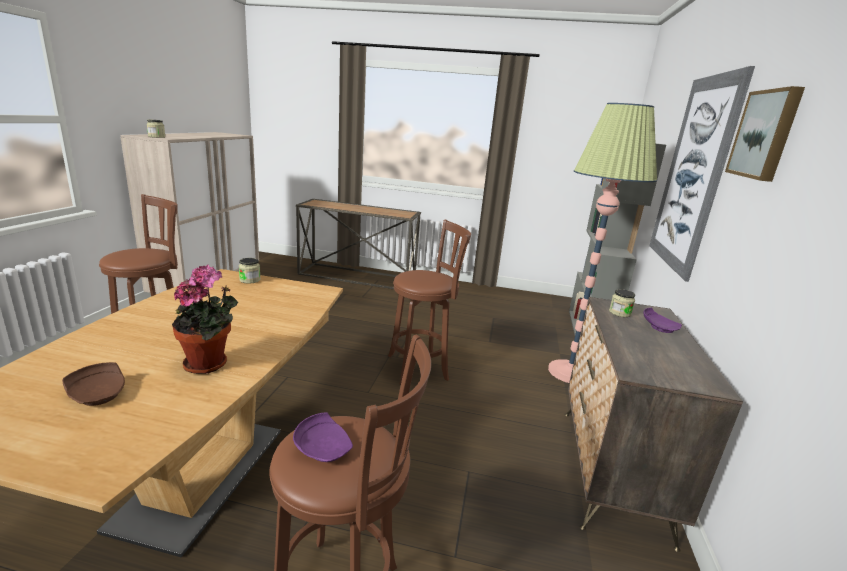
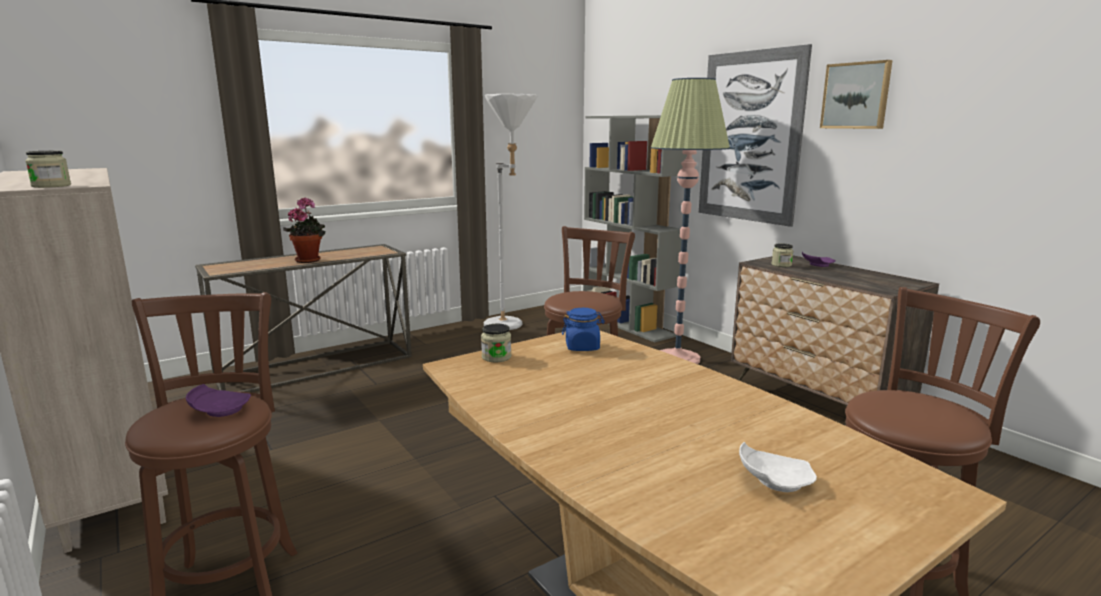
camera: 45 degrees left, 5 degrees down
(99, 394) = (773, 481): brown plate -> white plate
(210, 363) = (736, 416): potted plant -> potted plant (309, 260)
(296, 295) = (582, 347): none -> blue jar
(324, 448) = (914, 413): purple plate -> purple plate (219, 410)
(501, 298) = (511, 325): none -> white floor lamp

